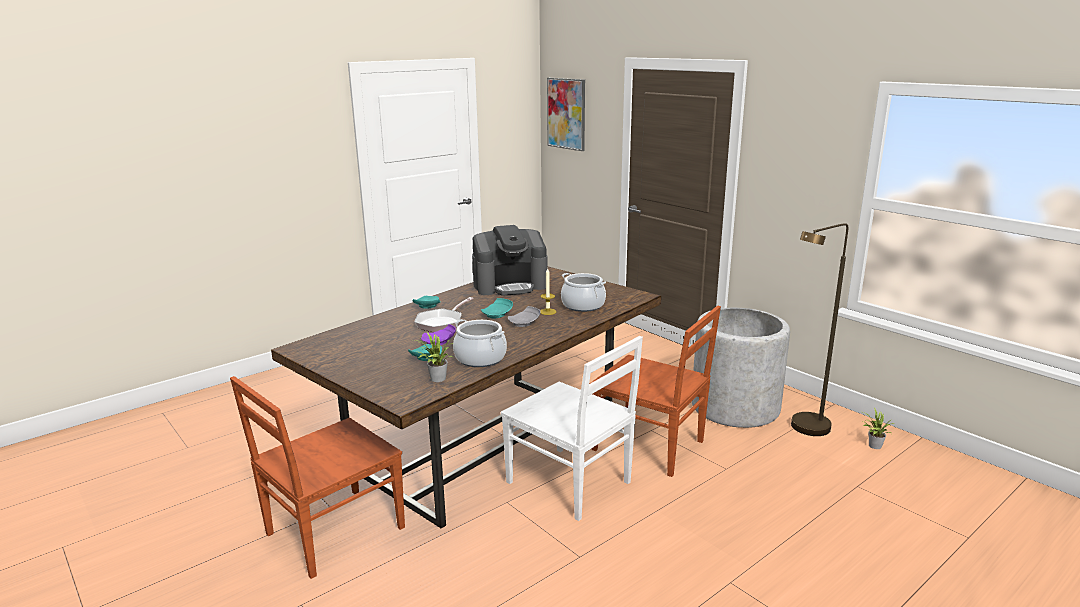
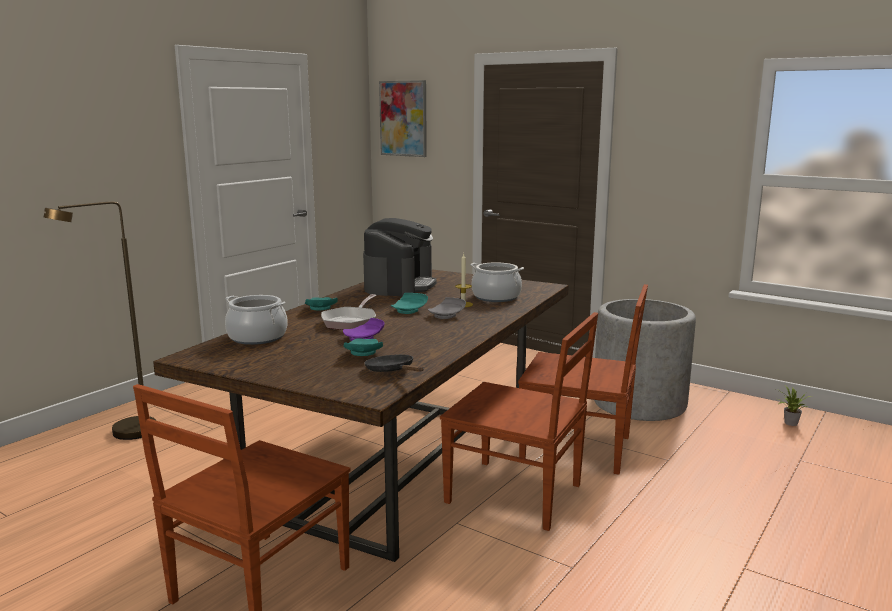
camera: 15 degrees left, 5 degrees down
(436, 379) = (392, 371): potted plant -> black frying pan
(480, 358) = (427, 349): cooking pot -> cooking pot (257, 337)
(510, 285) = (399, 285): coffee machine -> coffee machine turned 45 degrees counterclockwise
(570, 484) = (517, 495): white chair -> brown chair
(805, 430) = (718, 417): brown floor lamp -> brown floor lamp (124, 435)

